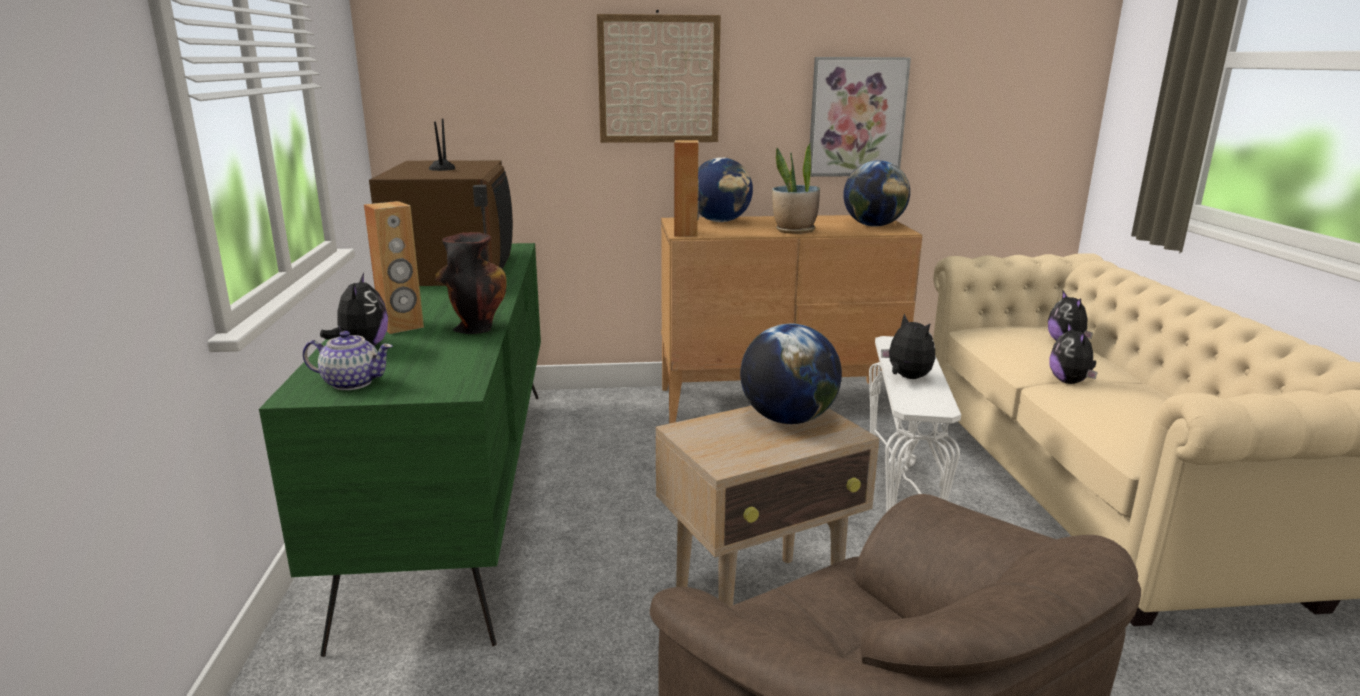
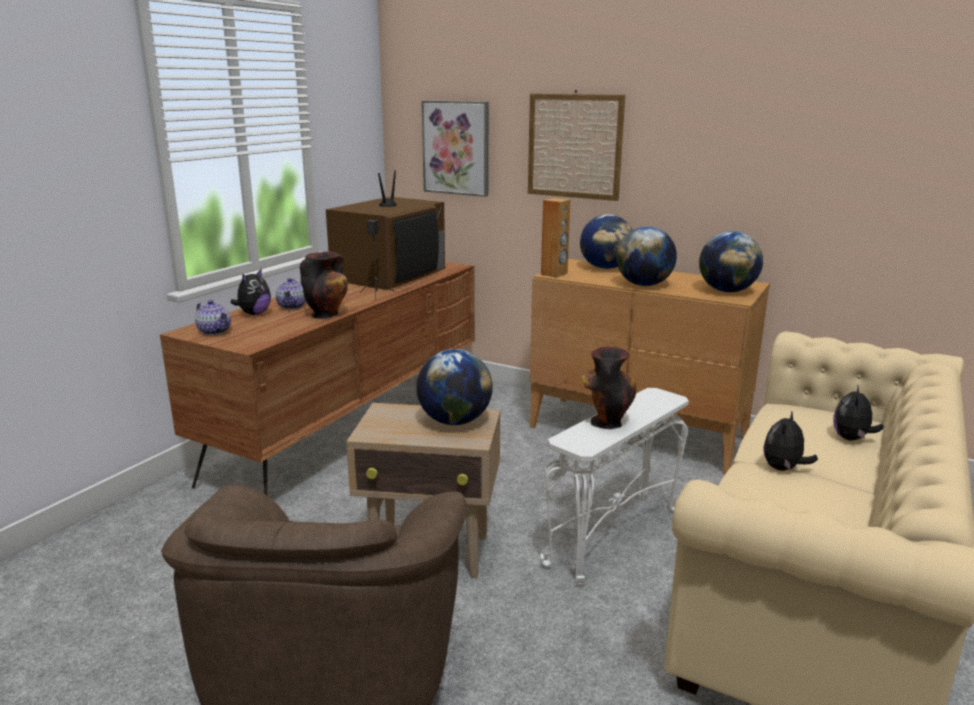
camera: 35 degrees right, 0 degrees up
(401, 326) = (292, 306): brown speaker -> teapot
(459, 491) = (351, 428): green tv stand -> brown tv stand
(794, 231) = (644, 285): potted plant -> globe
(856, 117) = (746, 189): picture -> picture (456, 148)
(906, 377) = (606, 421): plush toy -> vase

